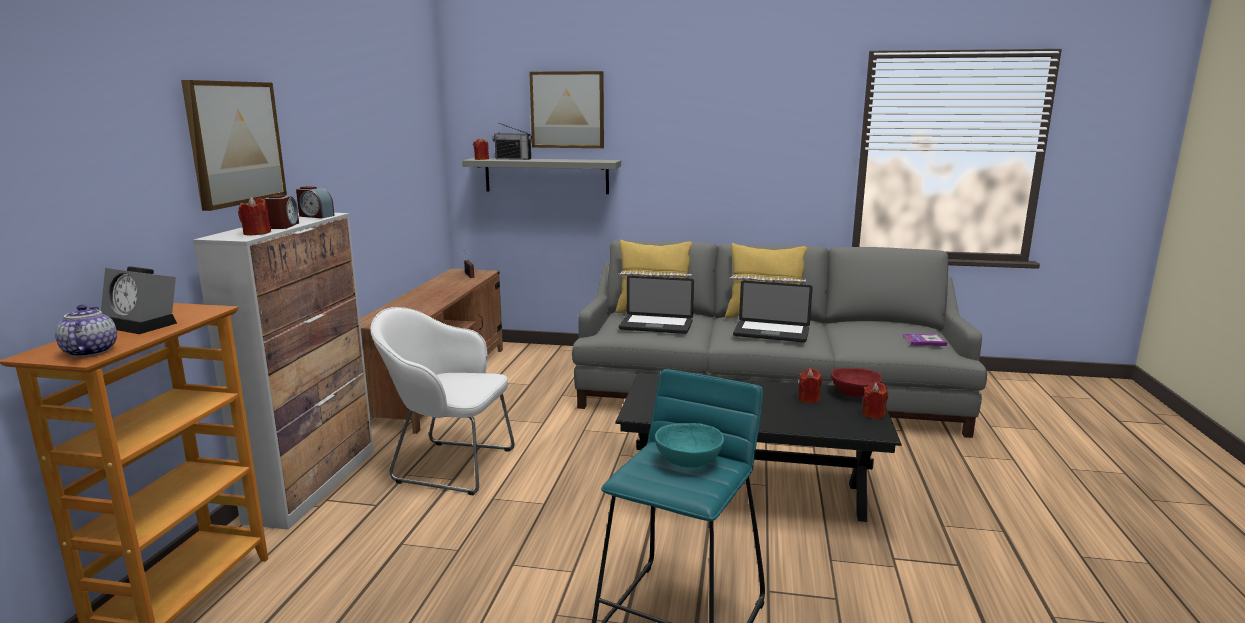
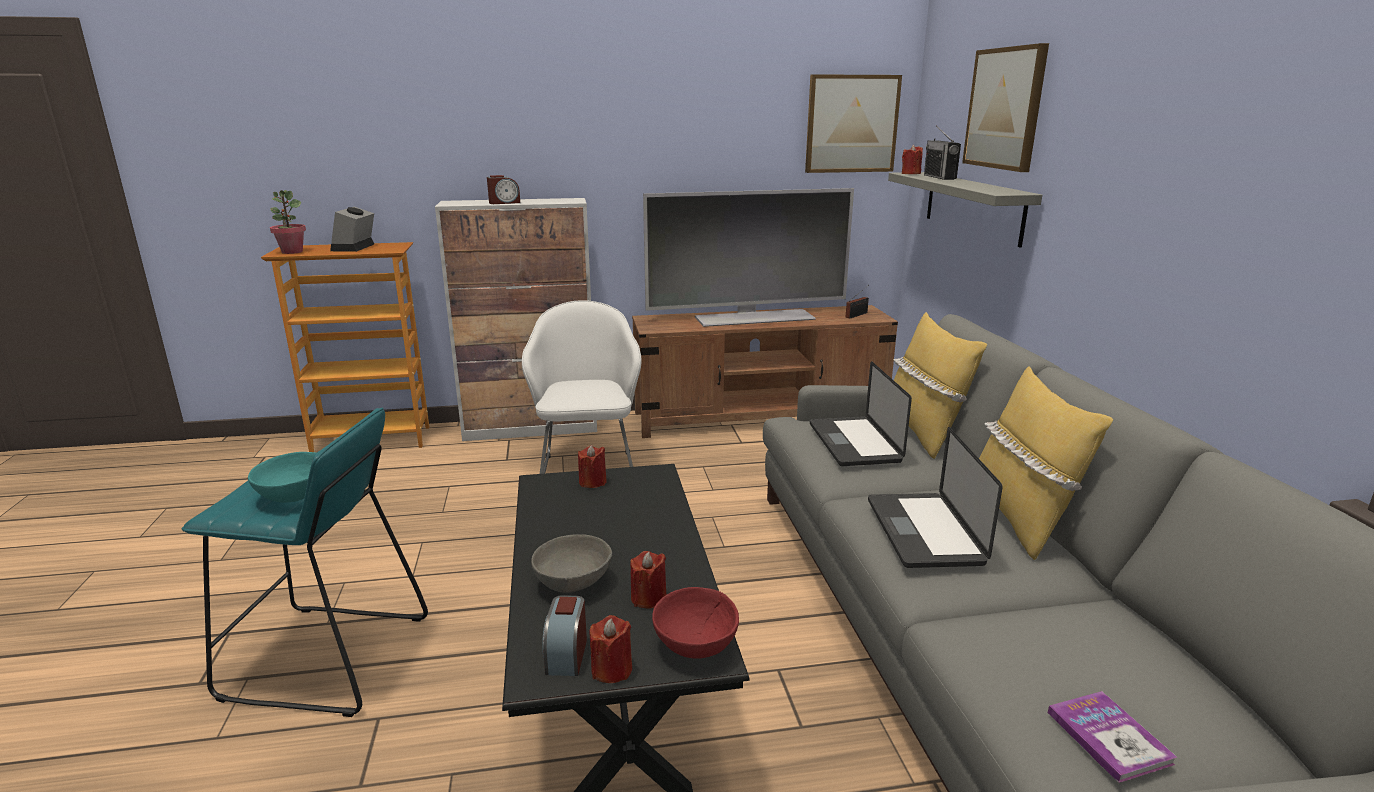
camera: 70 degrees right, 5 degrees up
(89, 352) = (292, 252): teapot -> potted plant
(235, 143) = (511, 129): picture -> picture (851, 124)
(257, 233) = (467, 203): red candle -> red candle (592, 482)
(315, 216) = (559, 201): alarm clock -> alarm clock (566, 655)
(426, 296) = (753, 317): none -> television
(786, 415) = (574, 583): none -> grey bowl

